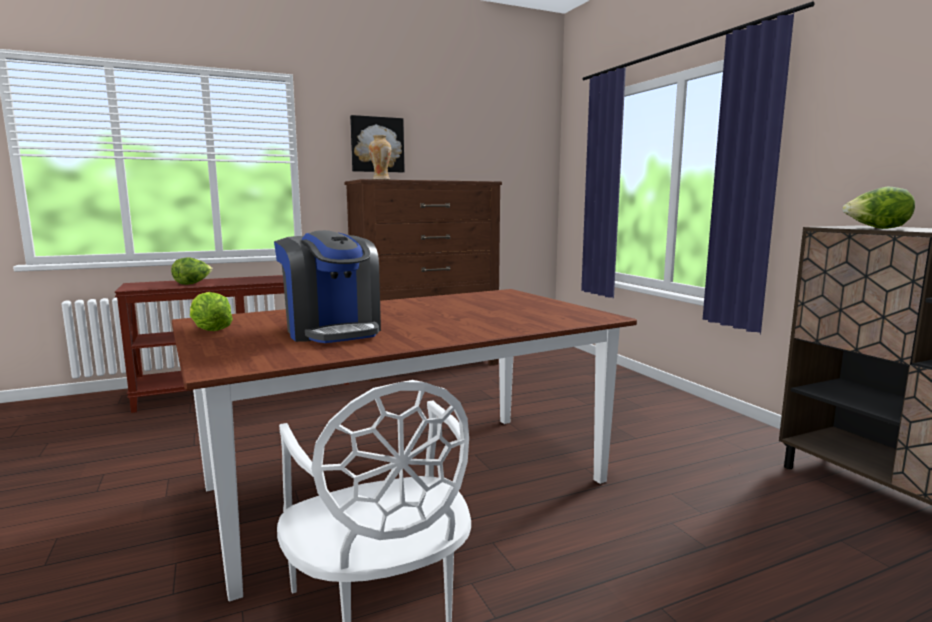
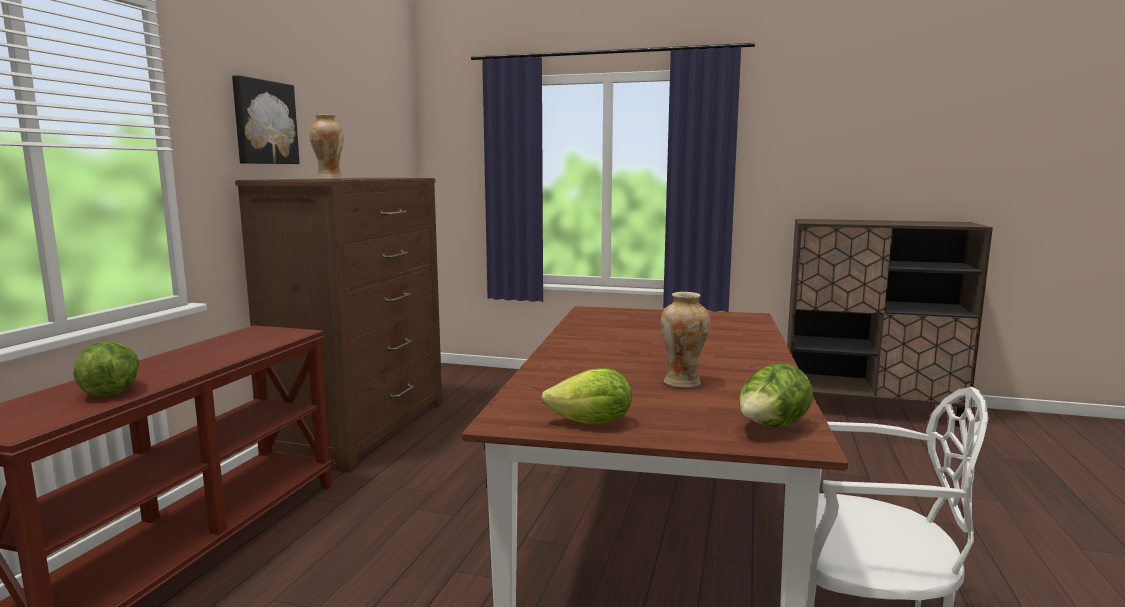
camera: 50 degrees left, 0 degrees up
(332, 331) = (682, 383): coffee machine -> vase
(876, 228) = (845, 223): lettuce -> lettuce (771, 428)

